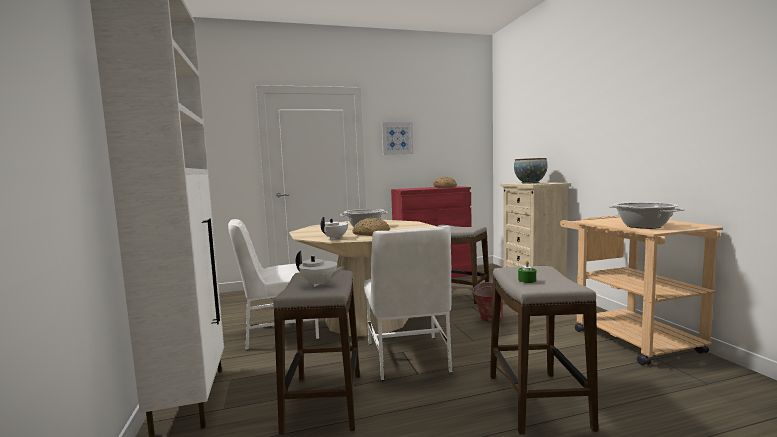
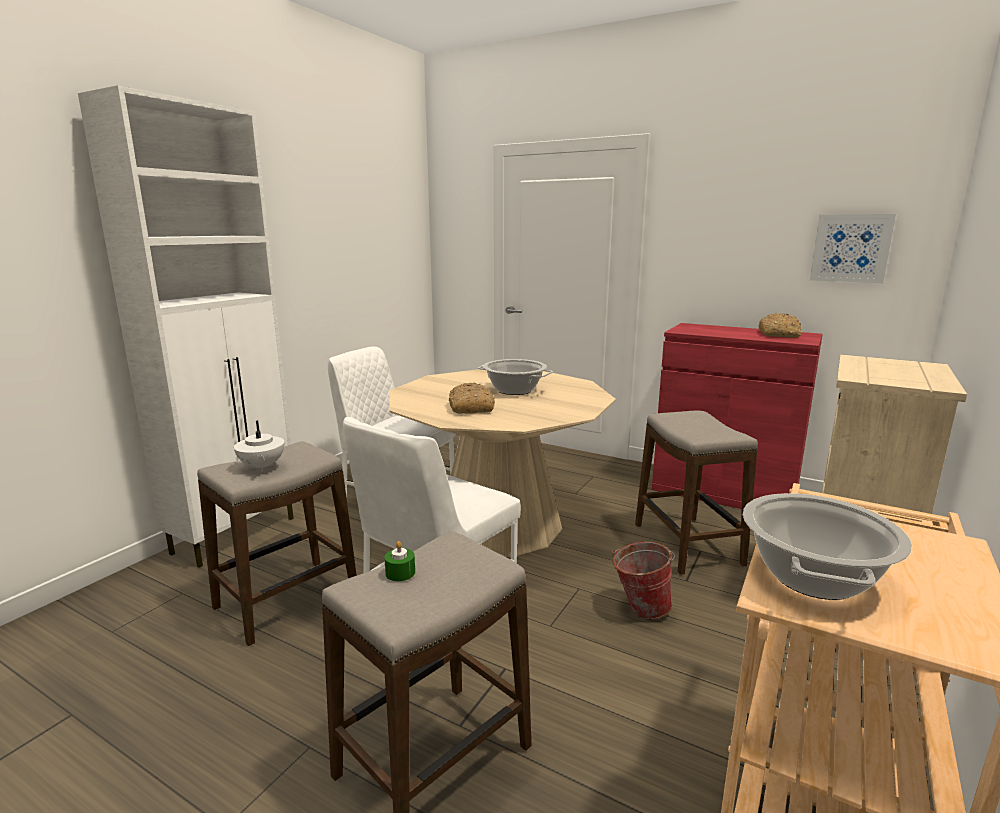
camera: 45 degrees right, 10 degrees up
(335, 238) = (416, 403): white teapot -> none
(397, 138) = (707, 229): picture -> picture (851, 248)
(530, 183) = (891, 369): bowl -> none

